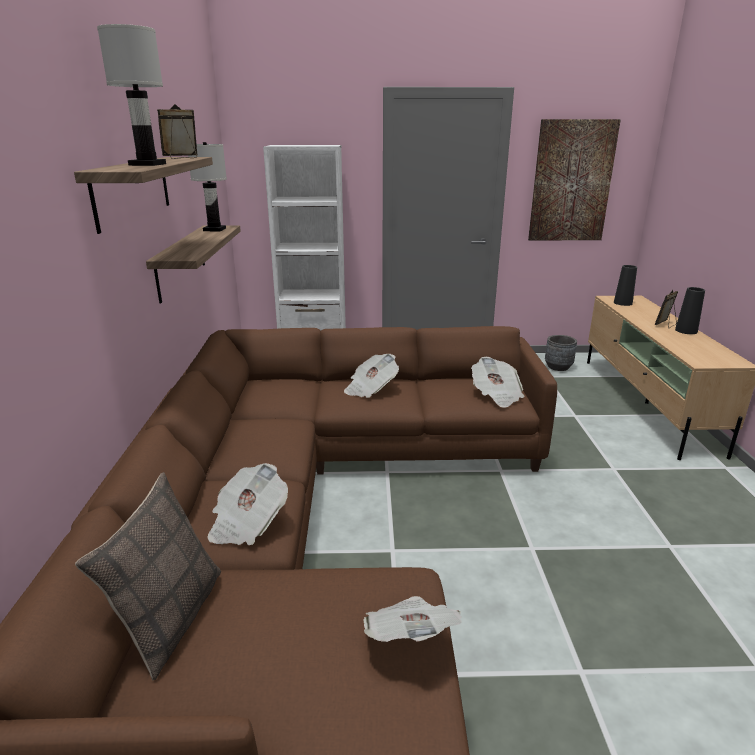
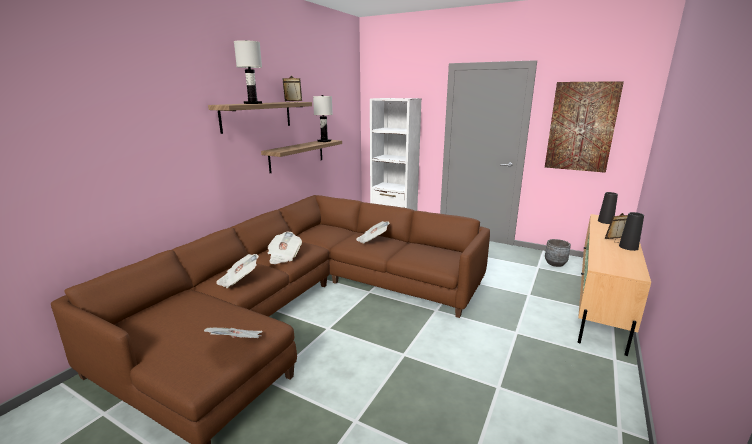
camera: 30 degrees right, 5 degrees down
(170, 618) = (170, 303): pillow -> none
(496, 395) = (440, 259): newspaper -> newspaper (284, 257)

